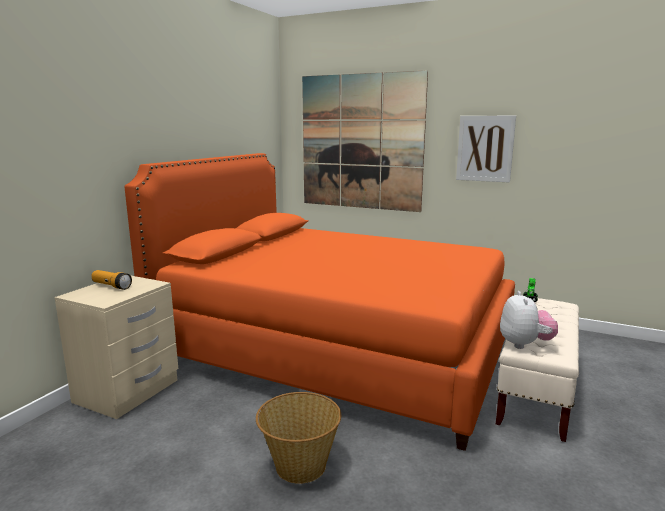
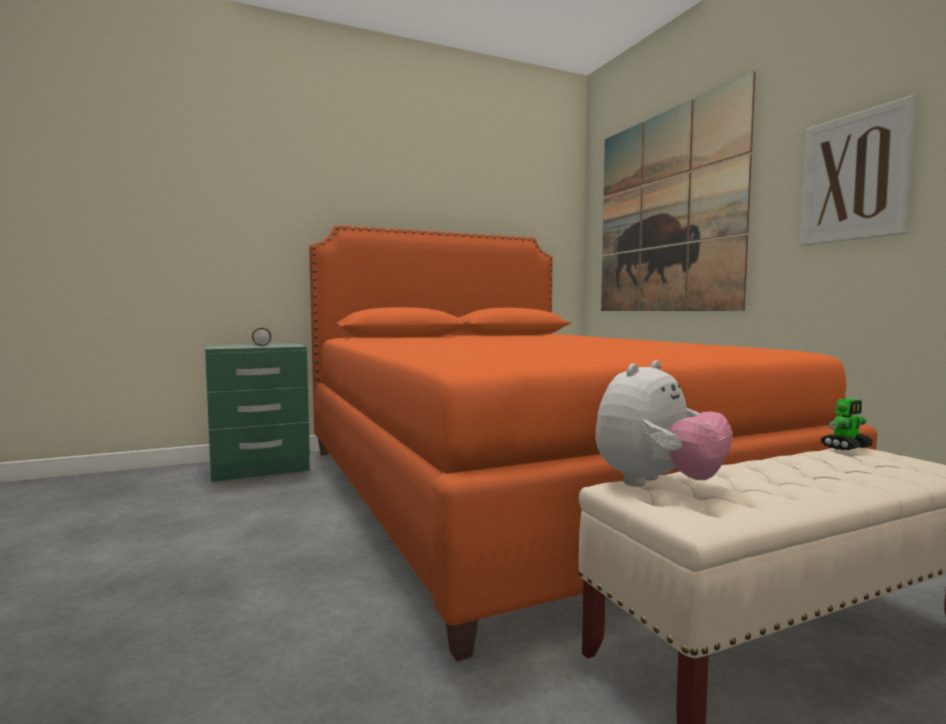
camera: 40 degrees right, 10 degrees down
(128, 392) = (260, 467): beige nightstand -> green nightstand
(299, 466) = (242, 574): basket -> none

